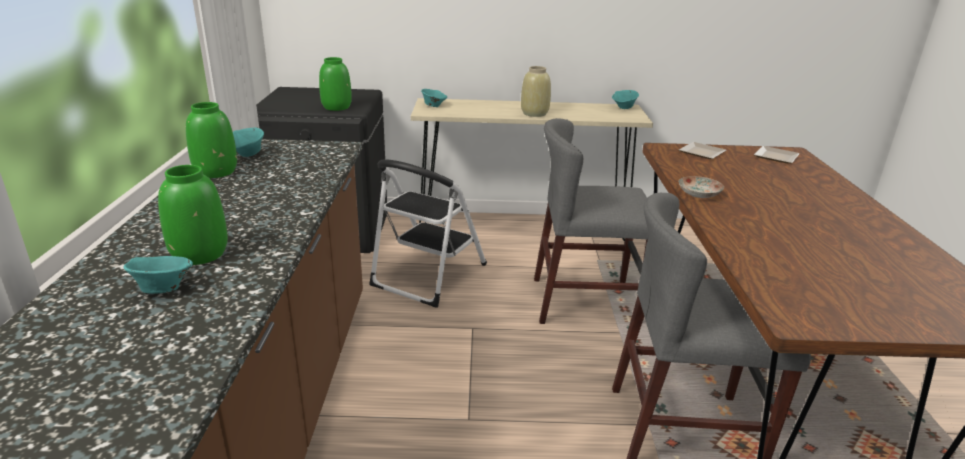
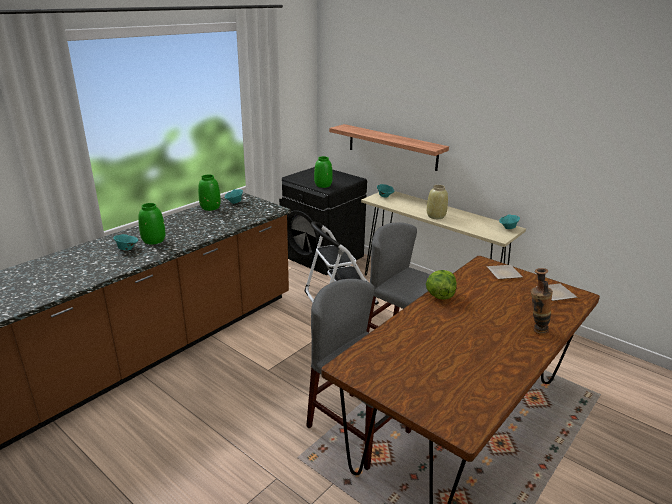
camera: 40 degrees right, 0 degrees up
(420, 30) = (392, 147): none -> shelf
(699, 194) = (439, 296): plate -> lettuce
(835, 195) = (535, 330): none -> vase

